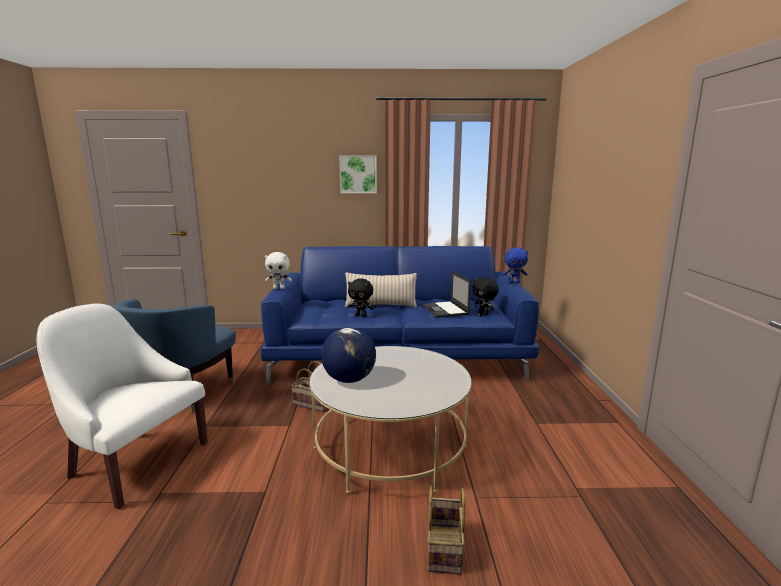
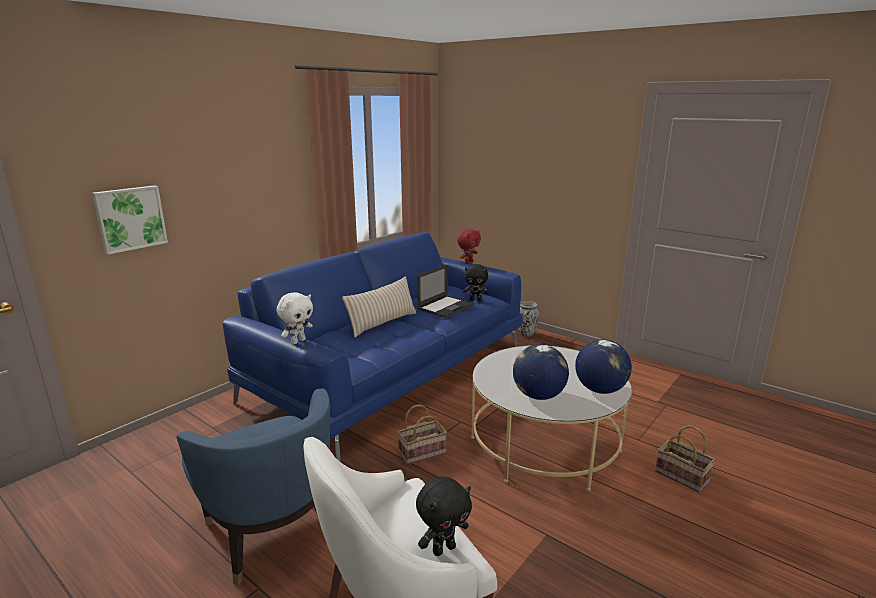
camera: 50 degrees left, 5 degrees up
(358, 174) = (274, 166): picture -> picture (130, 218)
(361, 316) = (397, 340): black plush toy -> black plush toy (443, 548)
(400, 400) = (600, 389): none -> globe
(445, 310) = (445, 307): laptop -> laptop turned 75 degrees counterclockwise
(514, 282) = (468, 262): blue plush toy -> red plush toy
(563, 376) = (526, 334): none -> vase

